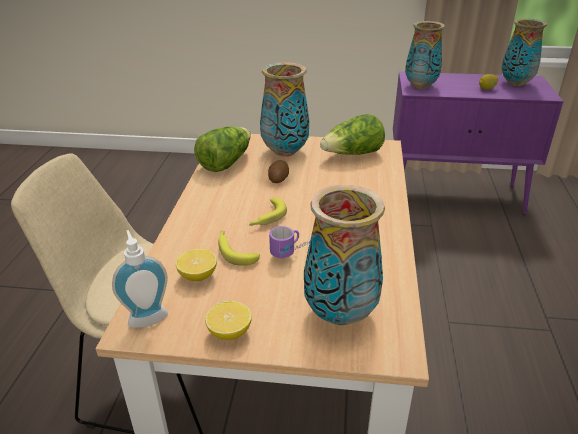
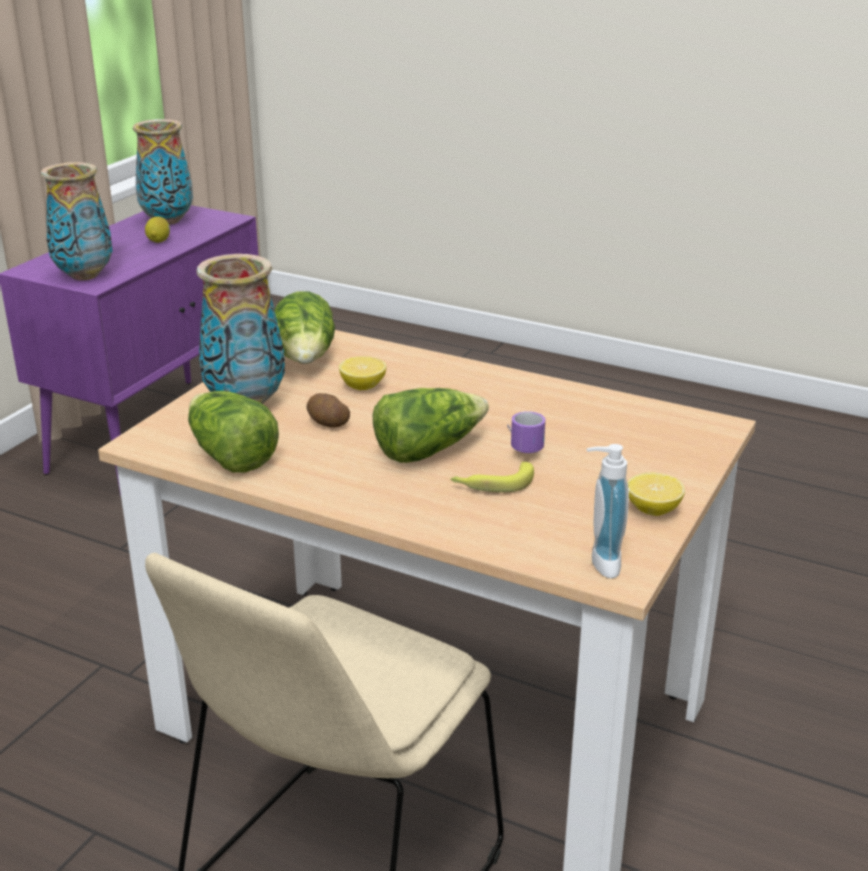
camera: 70 degrees left, 5 degrees down
(198, 275) = (533, 517): lemon -> lemon (363, 386)
(266, 218) = (428, 449): banana -> lettuce
(341, 314) = (651, 440): vase -> none

